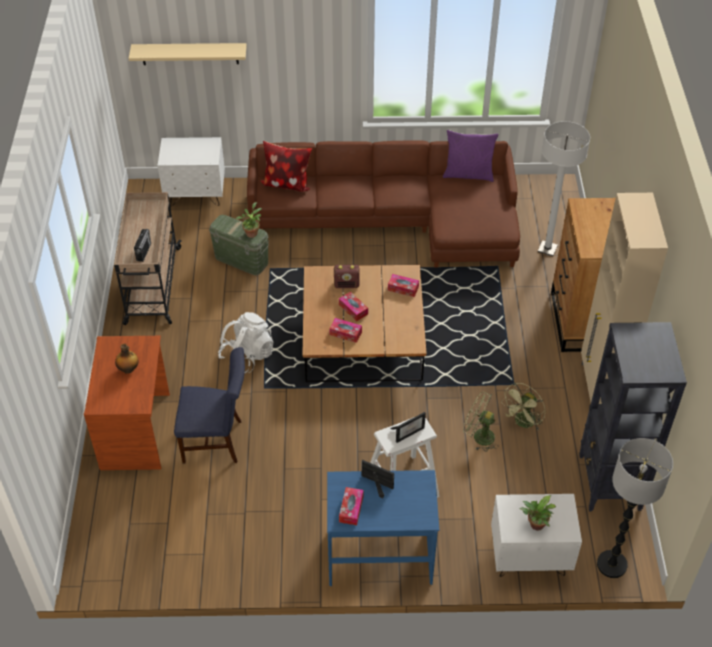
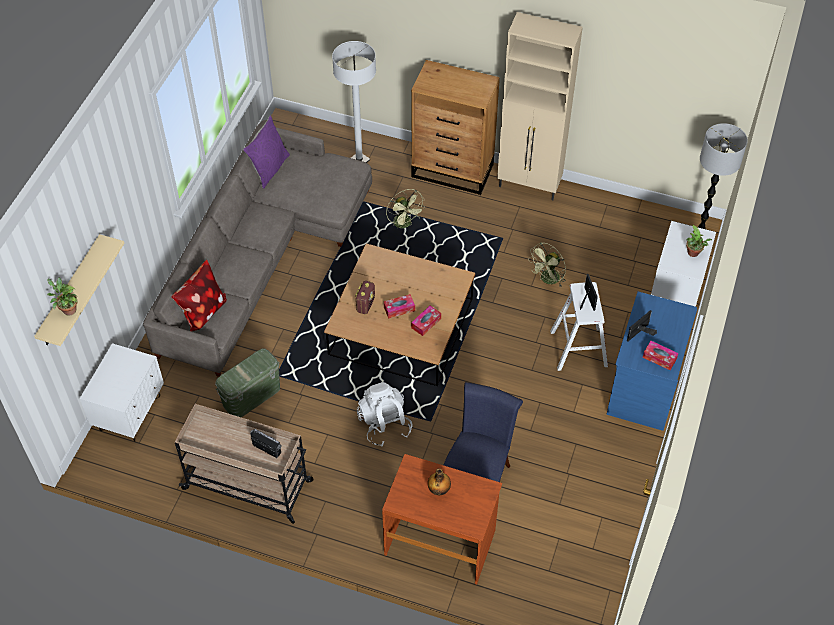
camera: 70 degrees left, 5 degrees up
(251, 232) = (258, 360): potted plant -> potted plant (67, 310)
(396, 218) = (261, 255): brown sofa -> grey sofa
(403, 288) = (390, 264): tissue box -> none
(523, 423) = (545, 247): green fan -> green fan (405, 224)
(609, 483) = (624, 215): black bookcase -> none

